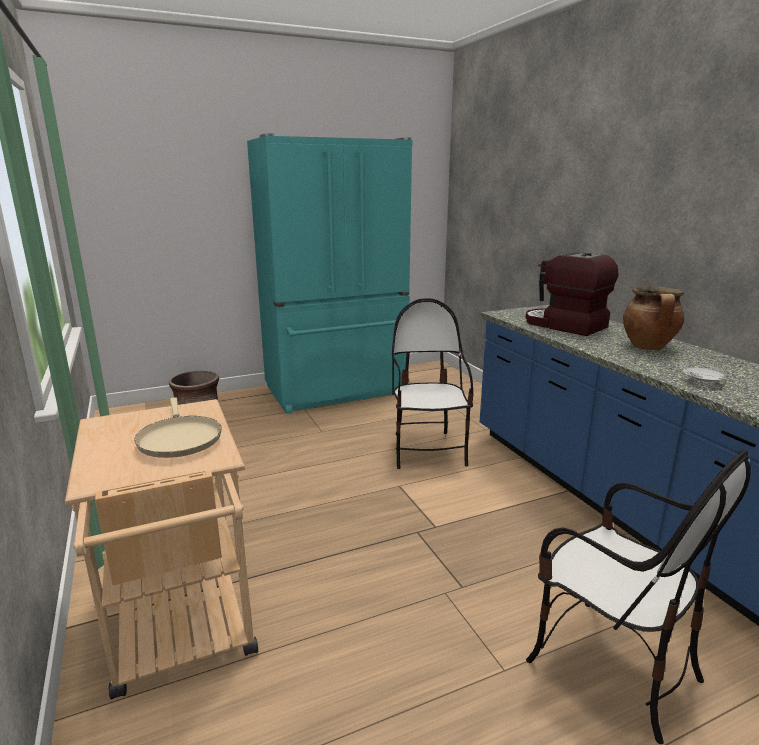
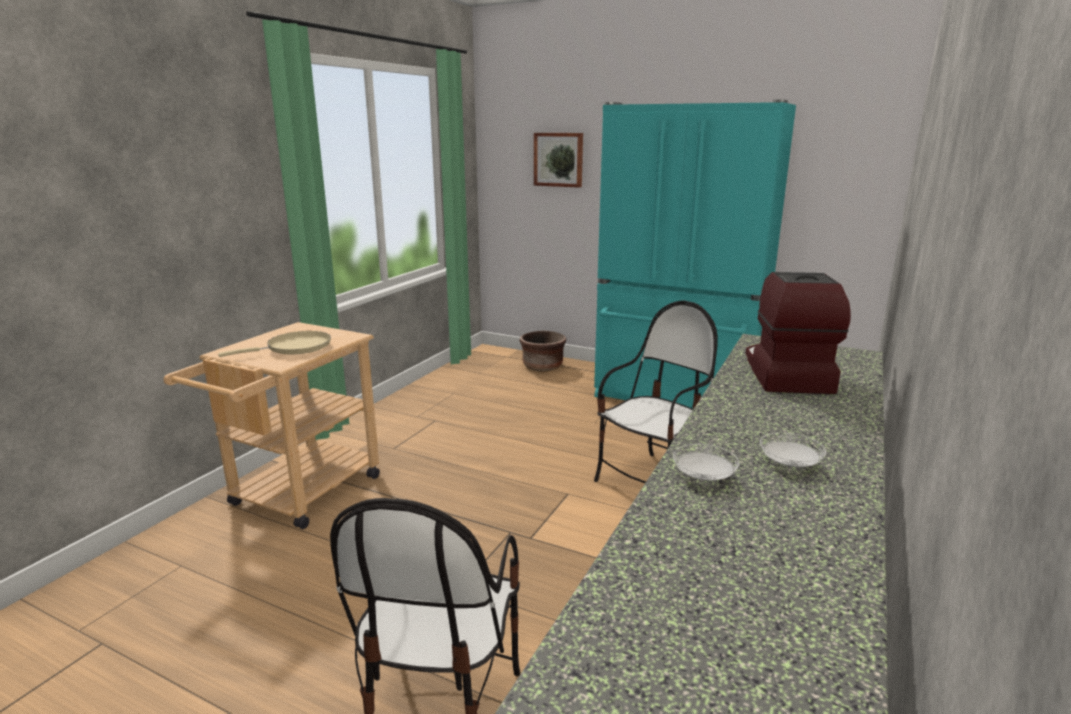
camera: 50 degrees right, 0 degrees up
(167, 194) = (558, 159): none -> picture
(179, 438) = (294, 347): beige frying pan -> beige frying pan turned 150 degrees counterclockwise
(649, 347) = (796, 429): cooking pot -> none
(697, 362) = (790, 465): none -> white plate

